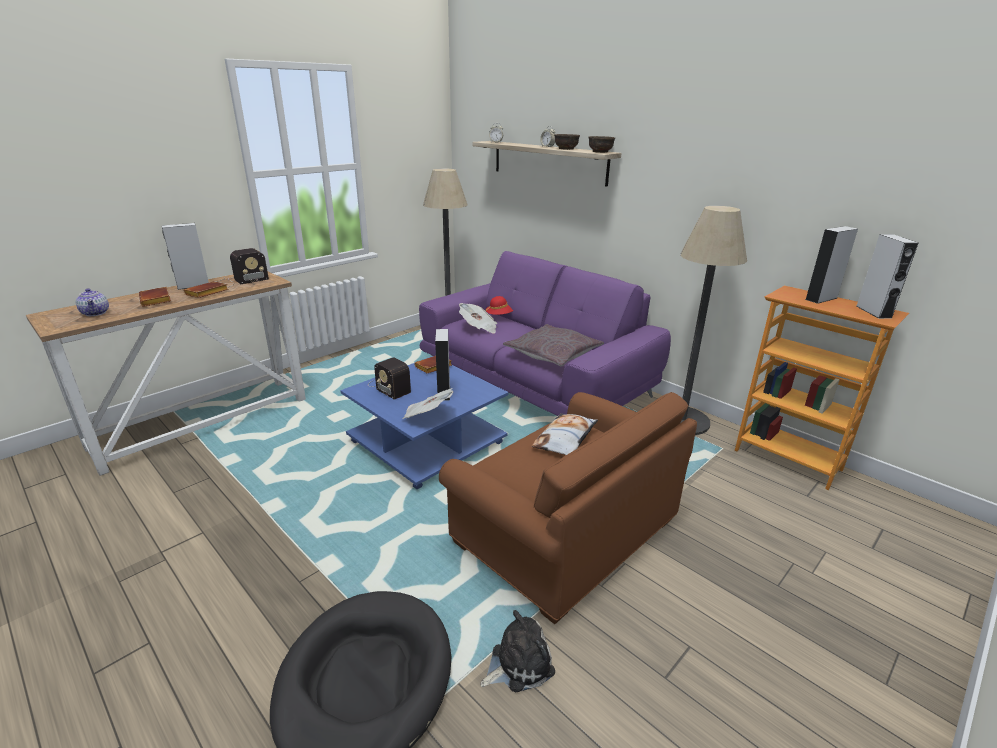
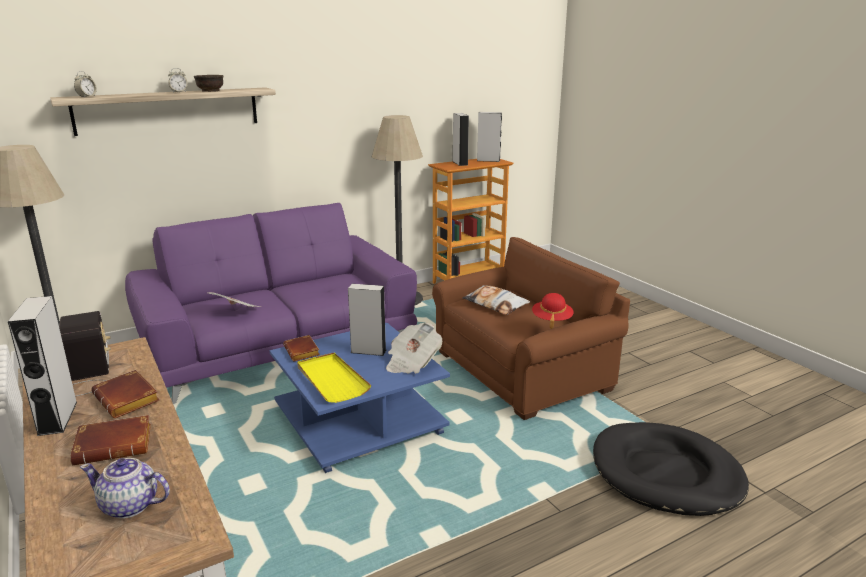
camera: 75 degrees left, 5 degrees down
(96, 313) = (130, 506): teapot -> teapot turned 150 degrees counterclockwise
(389, 386) = (331, 380): radio -> yellow tray
(499, 316) = (212, 298): red hat -> red hat (551, 320)
(518, 663) = (644, 408): plush toy -> none
(552, 353) = (335, 289): grey pillow -> none
(600, 152) = (254, 88): brown bowl -> none

